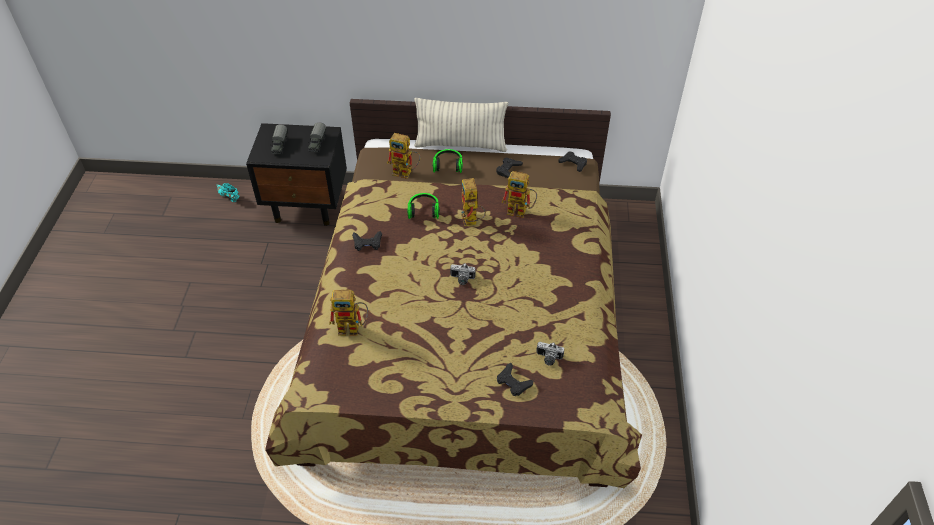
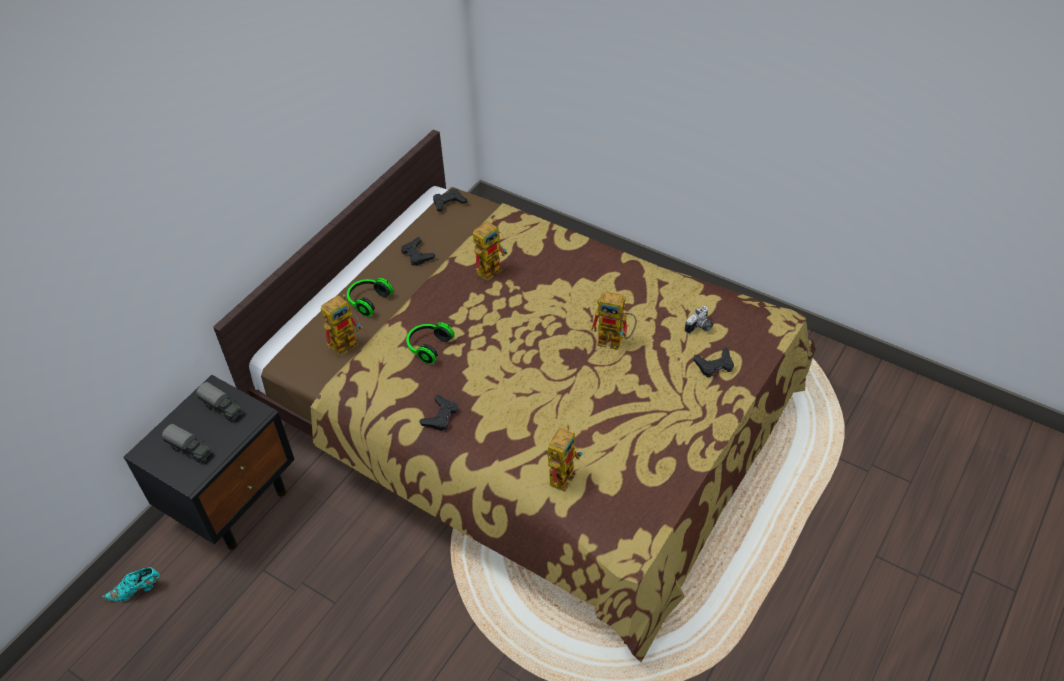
camera: 60 degrees left, 0 degrees up
(461, 145) = (340, 278): pillow -> none
(462, 279) = (555, 353): camera -> none
(471, 222) = (477, 313): toy robot -> toy robot (616, 341)

